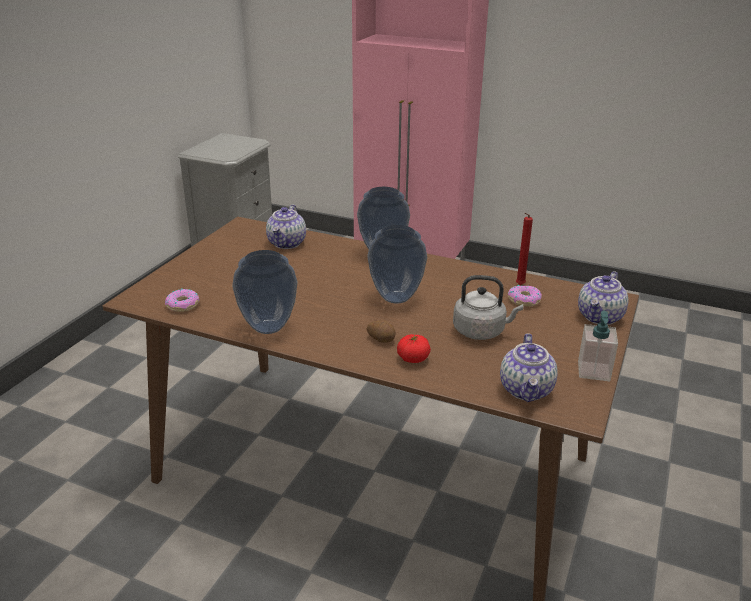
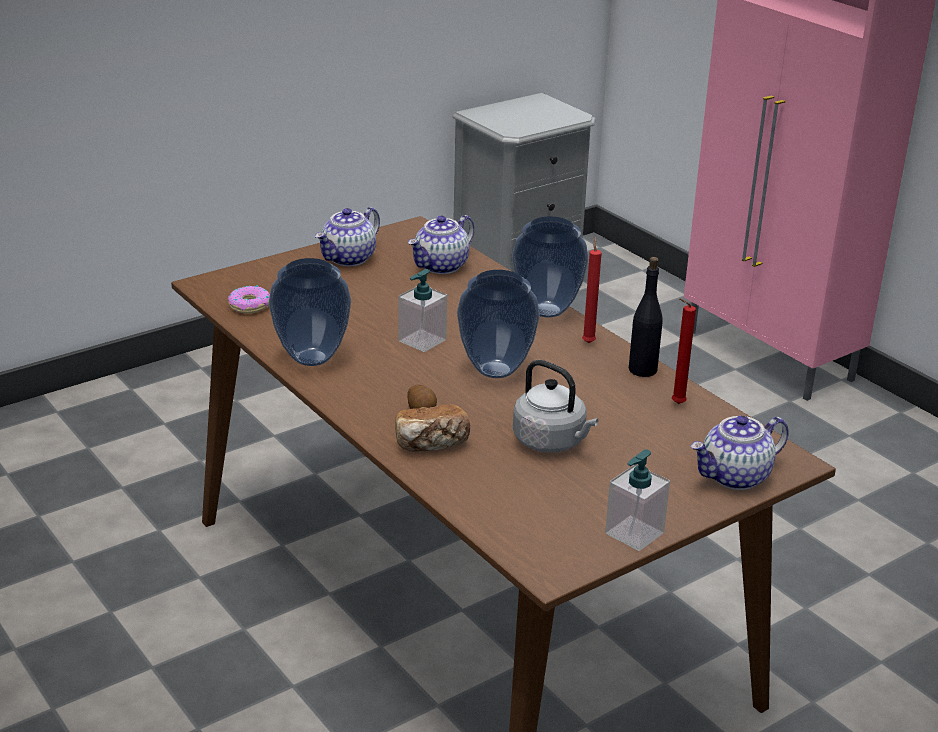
camera: 30 degrees right, 0 degrees up
(328, 293) = (422, 340): none -> soap dispenser
(413, 358) = (432, 444): tomato -> bread
(428, 264) = (588, 342): none -> red candle
(477, 271) = (643, 370): none -> black bottle
(524, 300) = (658, 423): donut -> none
(527, 390) = (521, 523): teapot -> teapot (349, 259)

